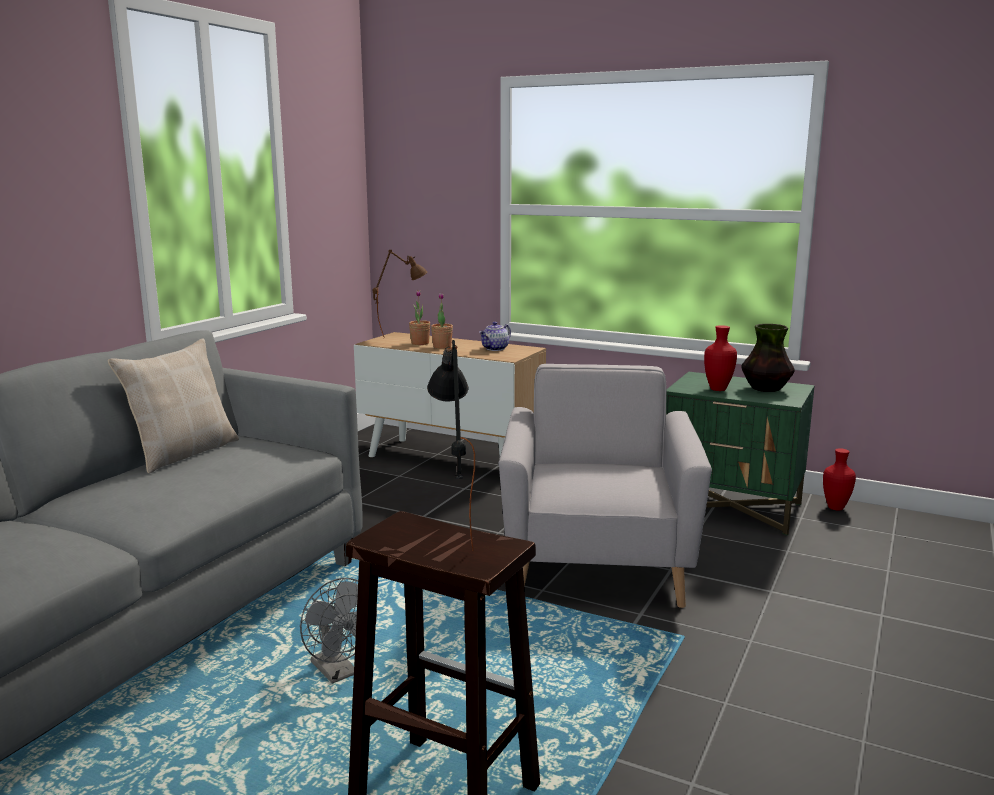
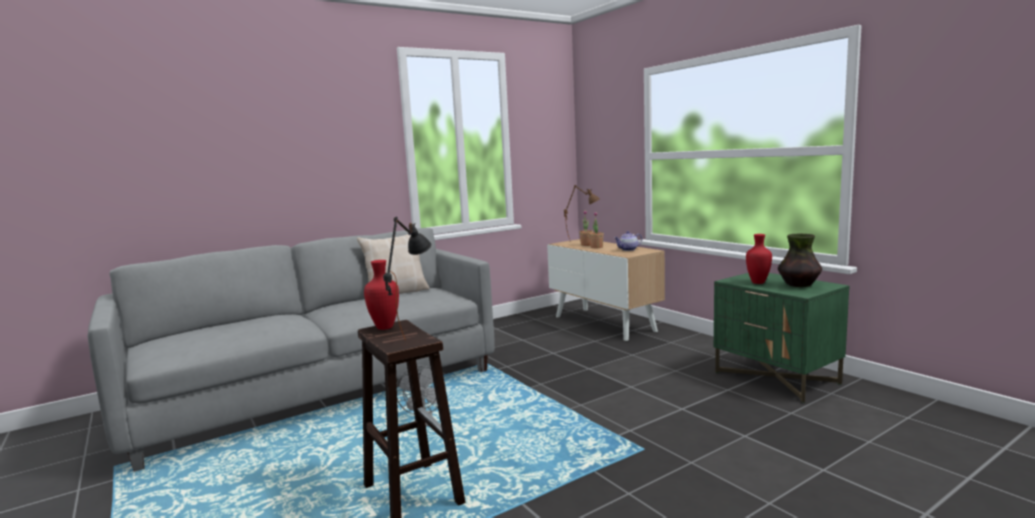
camera: 30 degrees right, 5 degrees down
(597, 562) = (634, 395): grey armchair -> none
(836, 508) = (873, 391): red vase -> red vase (385, 328)

